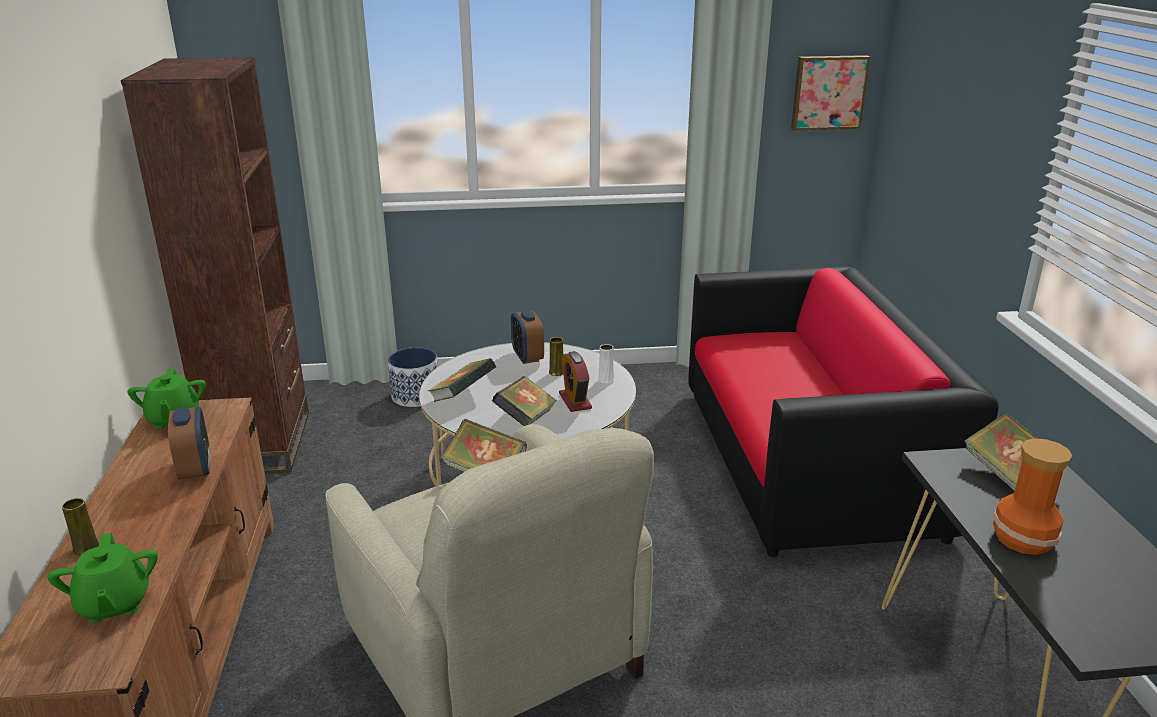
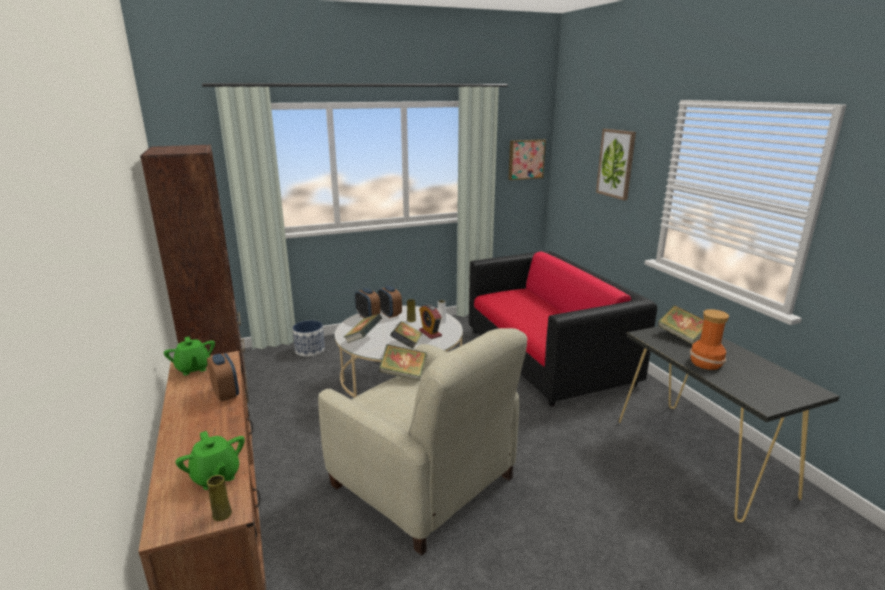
camera: 15 degrees left, 5 degrees down
(86, 548) = (176, 448): yellow vase -> yellow vase (222, 514)
(490, 357) = (368, 316): none -> alarm clock
(976, 117) = (616, 163): none -> picture

